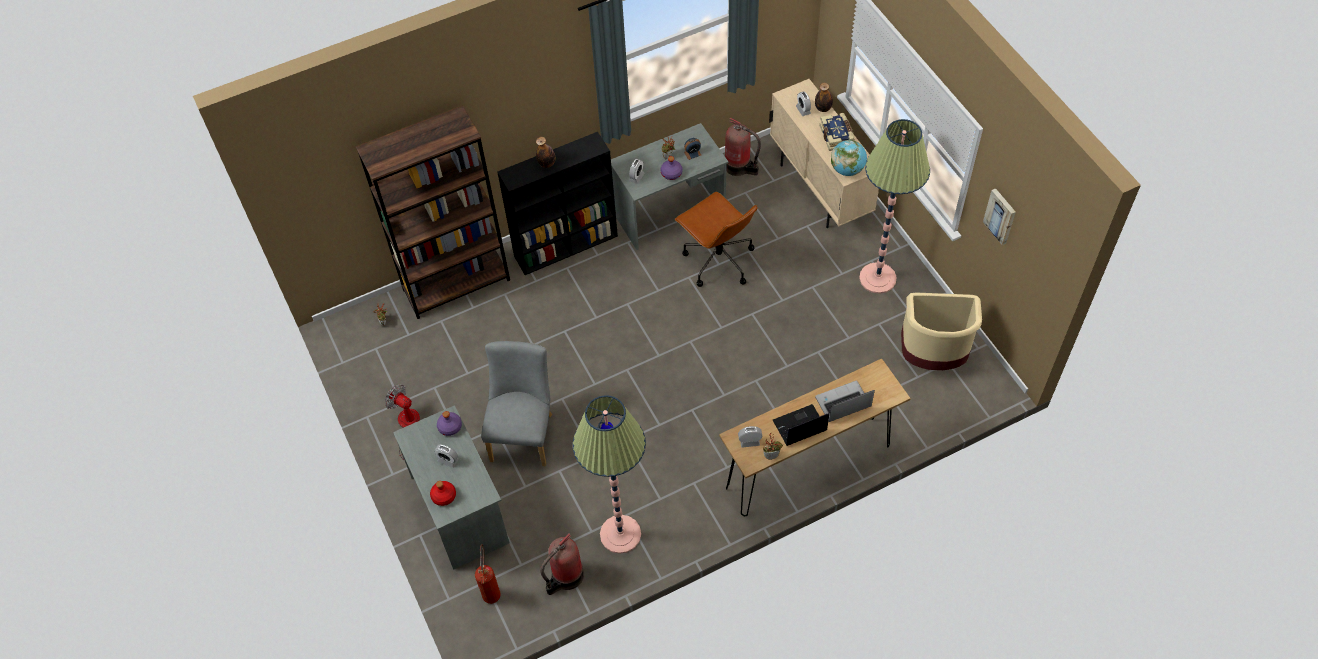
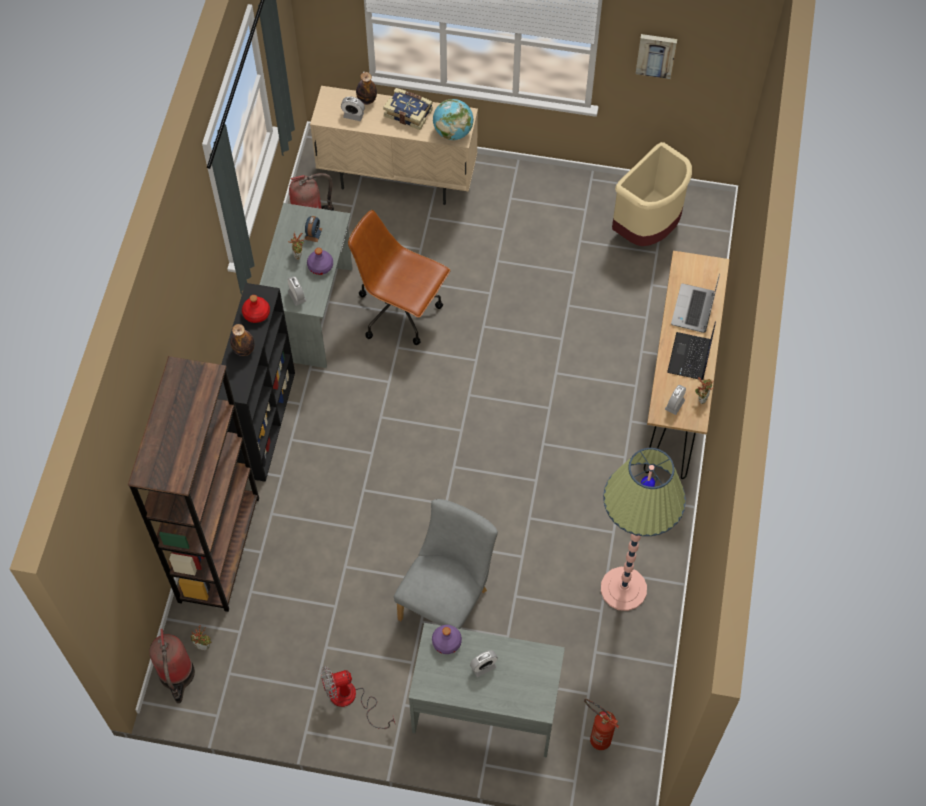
camera: 55 degrees left, 5 degrees up
(444, 496) = (521, 695): red bottle -> red bottle (257, 313)
(523, 432) = (447, 599): grey chair -> grey chair turned 75 degrees clockwise
(566, 577) = (631, 663): fire extinguisher -> fire extinguisher (177, 676)
(717, 260) = (400, 311): brown office chair -> brown office chair turned 150 degrees counterclockwise
(877, 278) = (533, 207): floor lamp -> none

